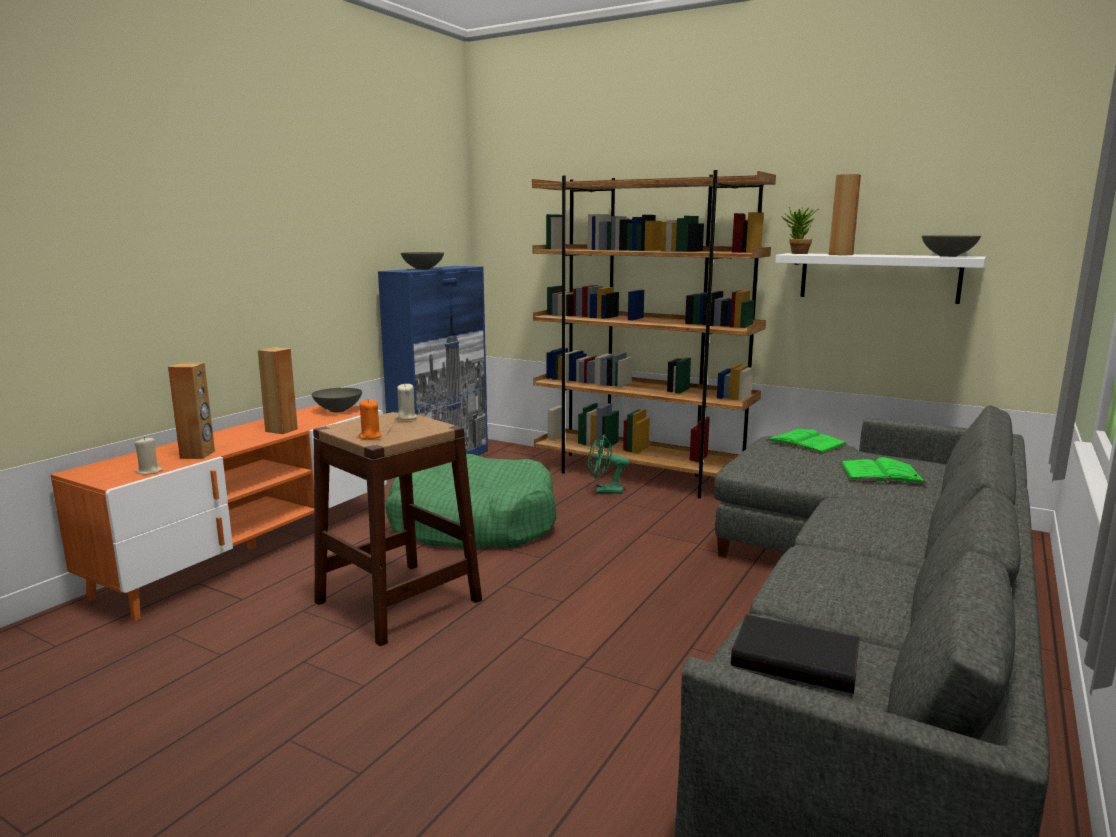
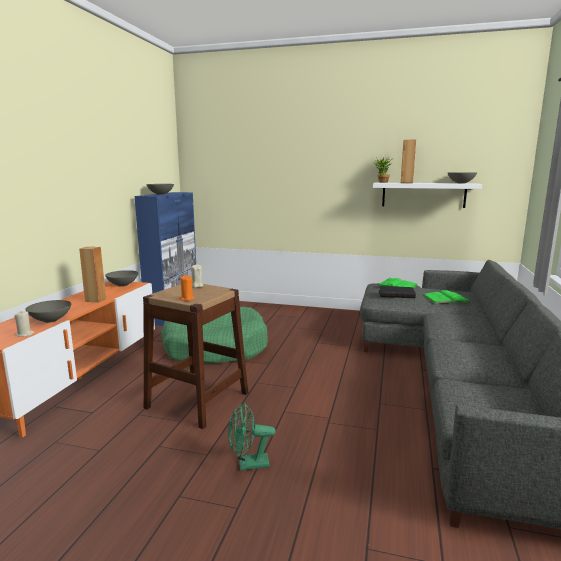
camera: 15 degrees left, 0 degrees up
(198, 454) = (50, 320): brown speaker -> grey bowl
(604, 491) = (281, 322): green fan -> green fan (248, 464)
(640, 476) = (296, 311): brown bookcase -> none
(796, 658) = (485, 399): black book -> black book (396, 294)

